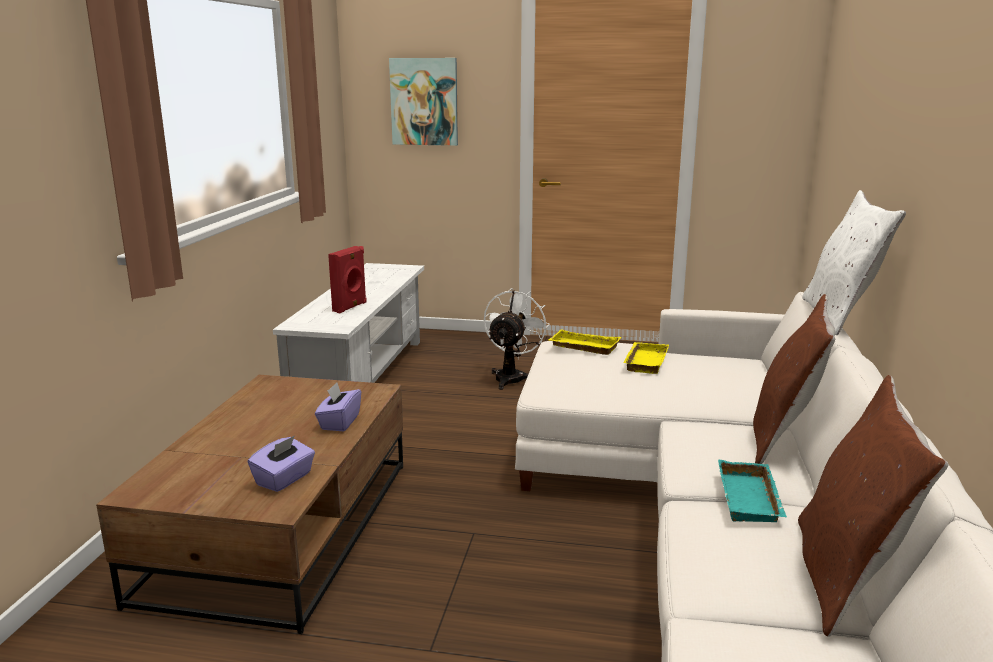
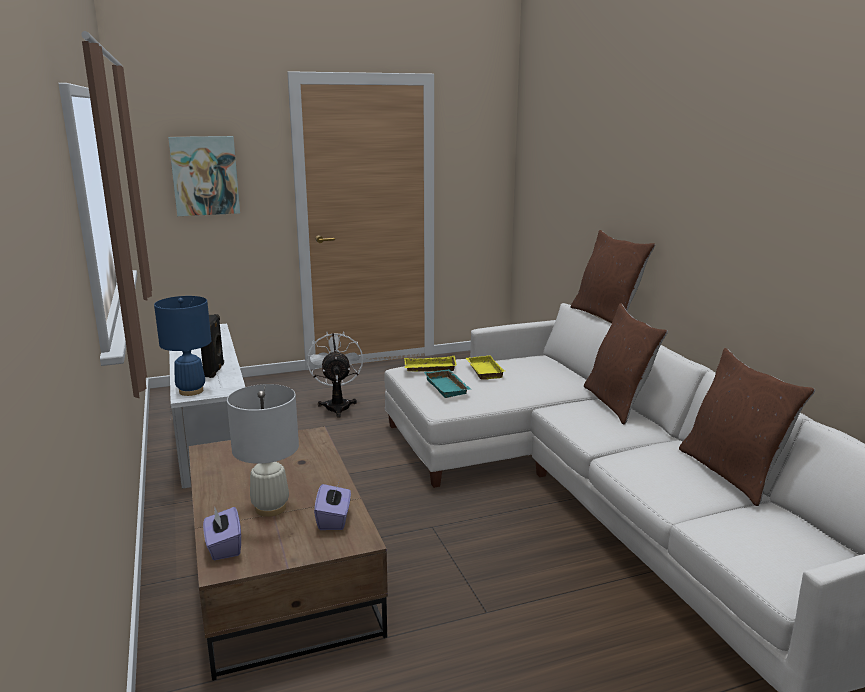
camera: 30 degrees left, 0 degrees up
(246, 450) = (270, 508): none -> white table lamp
(304, 322) = (191, 391): none -> blue table lamp
(339, 422) = (317, 466): purple tissue box -> purple tissue box (224, 547)
(350, 307) = (215, 370): red speaker -> black speaker
(752, 499) = (643, 444): turquoise tray -> turquoise tray (448, 387)
(839, 317) = (606, 317): white pillow -> brown pillow

